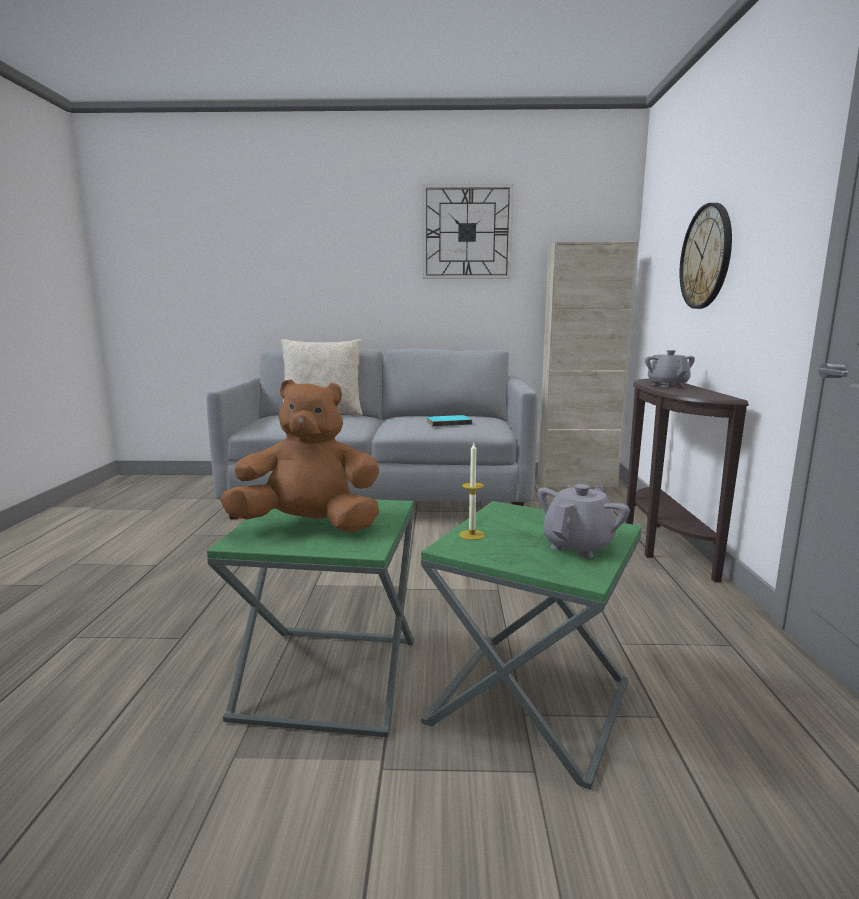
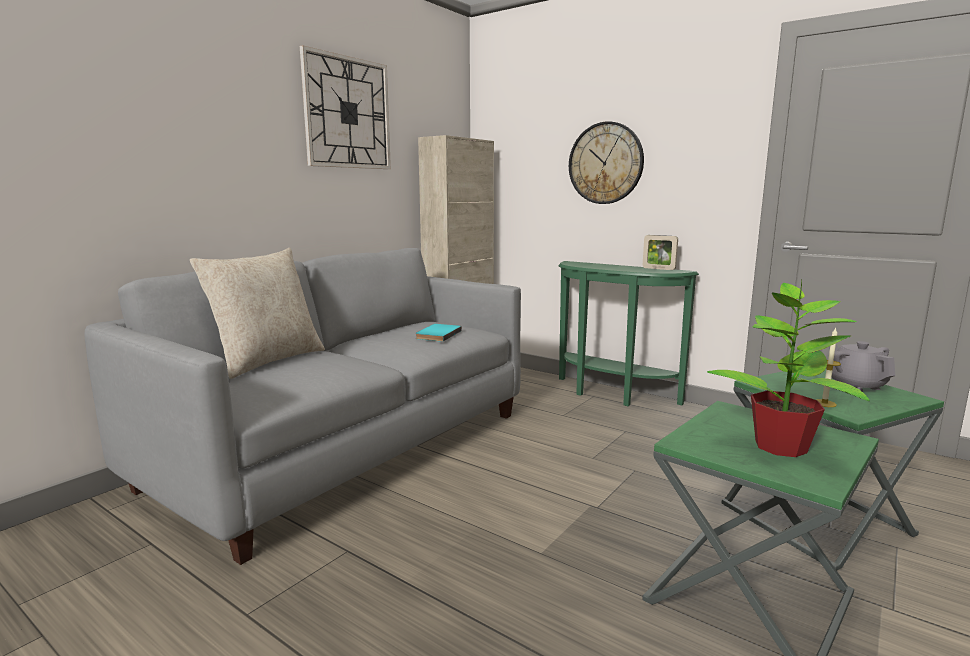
camera: 55 degrees left, 0 degrees up
(309, 526) = (780, 447): brown plush toy -> potted plant
(660, 544) = (611, 395): brown console table -> green console table
(667, 385) = (607, 266): grey teapot -> none
(711, 393) = (658, 269): none -> picture frame

